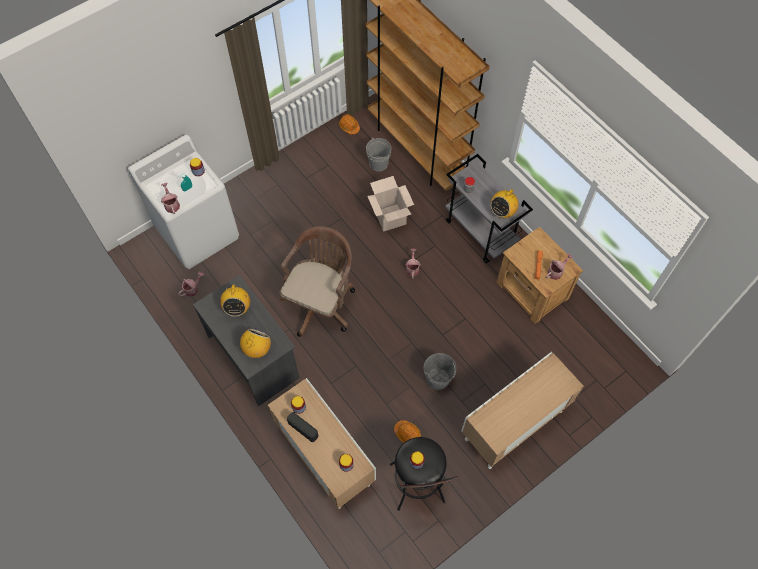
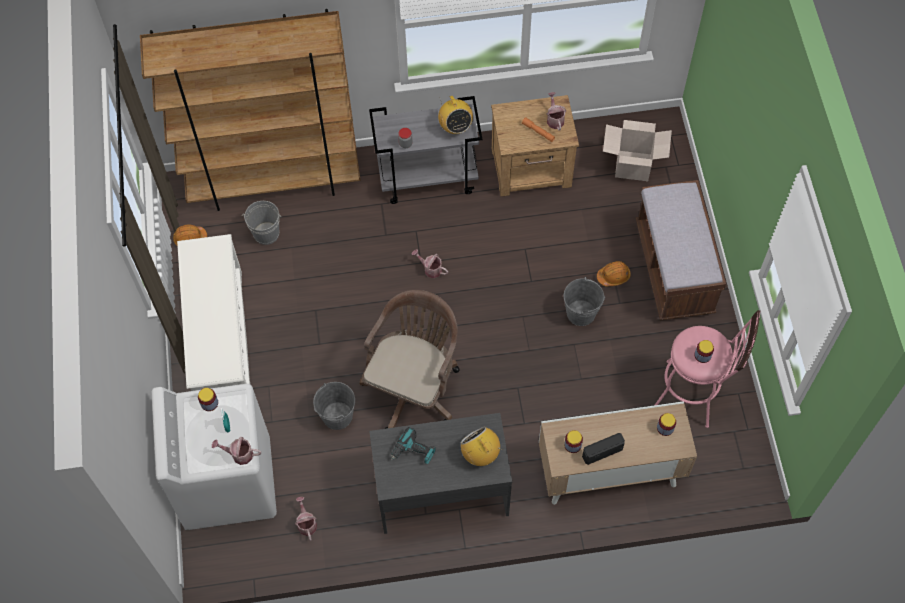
camera: 60 degrees left, 0 degrees up
(237, 308) = (413, 452): radio -> power drill
(274, 268) = (337, 415): none -> grey bucket
(290, 179) = (221, 340): none -> white shoe rack
(321, 302) = (414, 386): brown office chair -> brown office chair turned 60 degrees clockwise
(390, 217) = (349, 258): cardboard box -> cardboard box (632, 166)
(407, 433) = (627, 375): orange hard hat -> orange hard hat (613, 276)
(418, 488) = (694, 395): black stool -> pink stool
(514, 425) = (674, 268): cabinet -> brown bench

